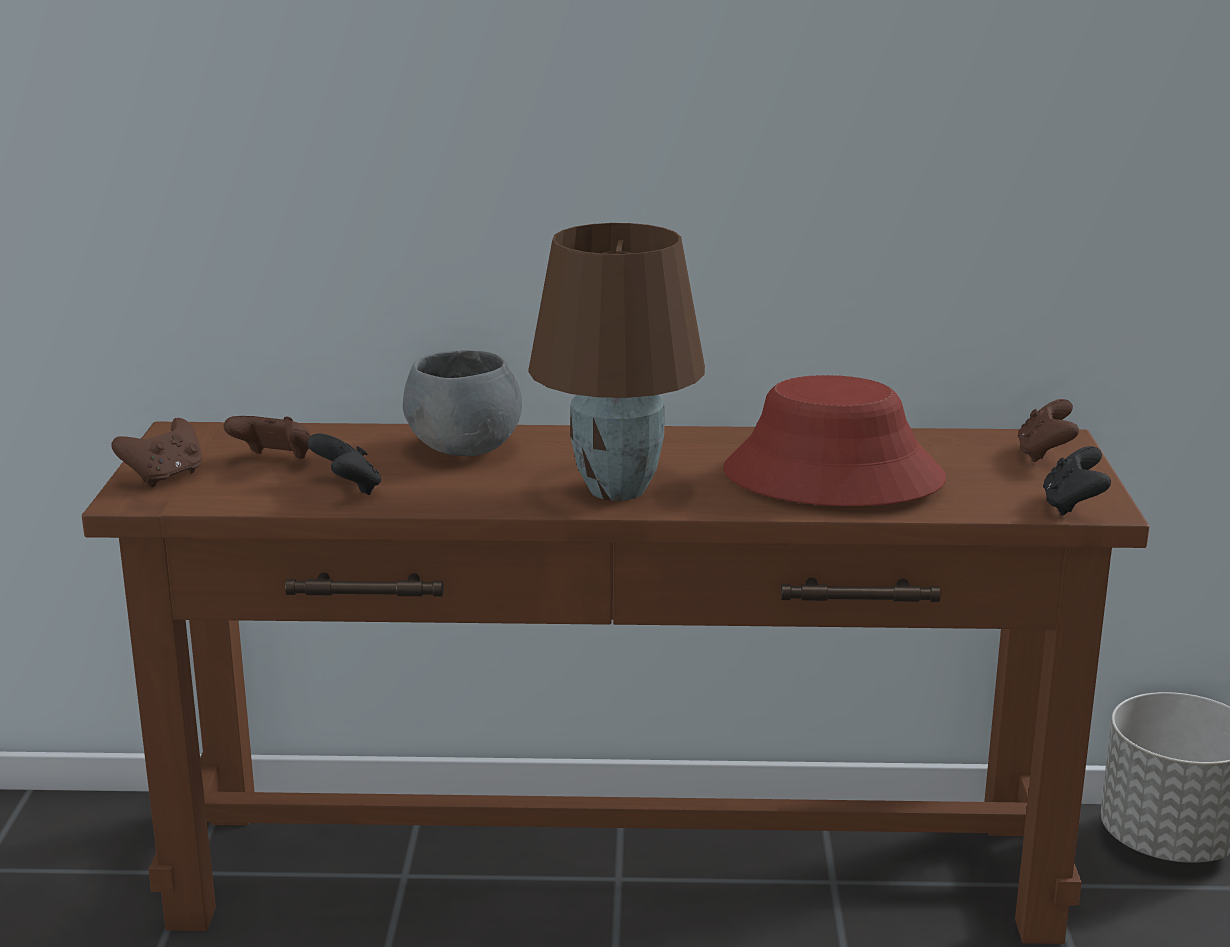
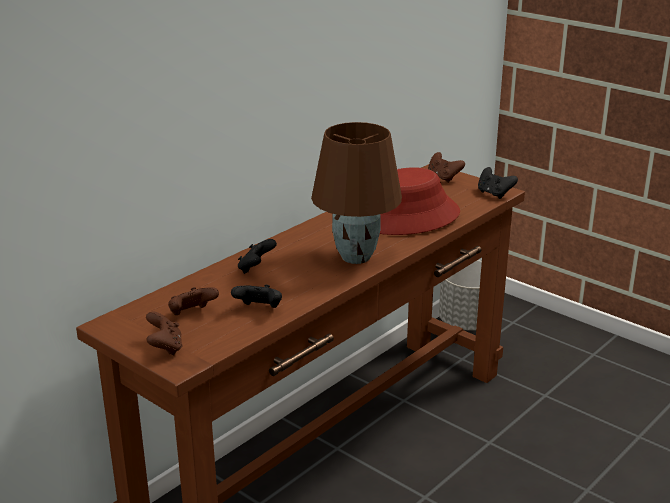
camera: 50 degrees left, 5 degrees up
(465, 448) = (256, 269): grey bowl -> black game controller

